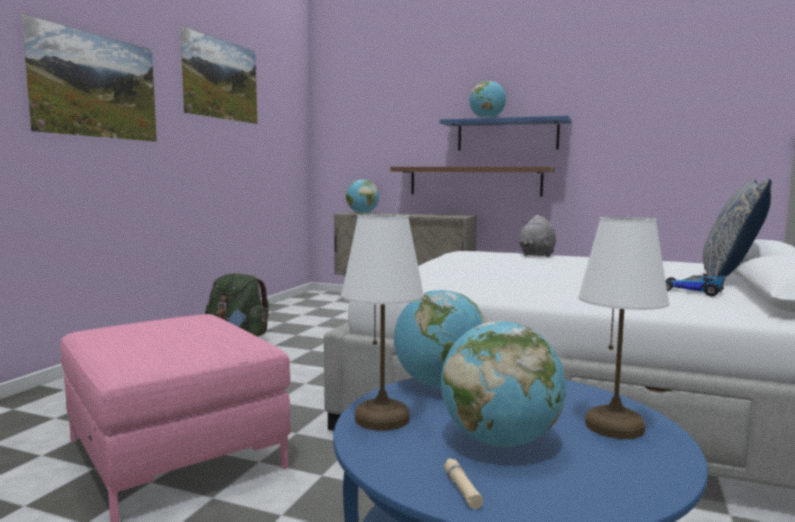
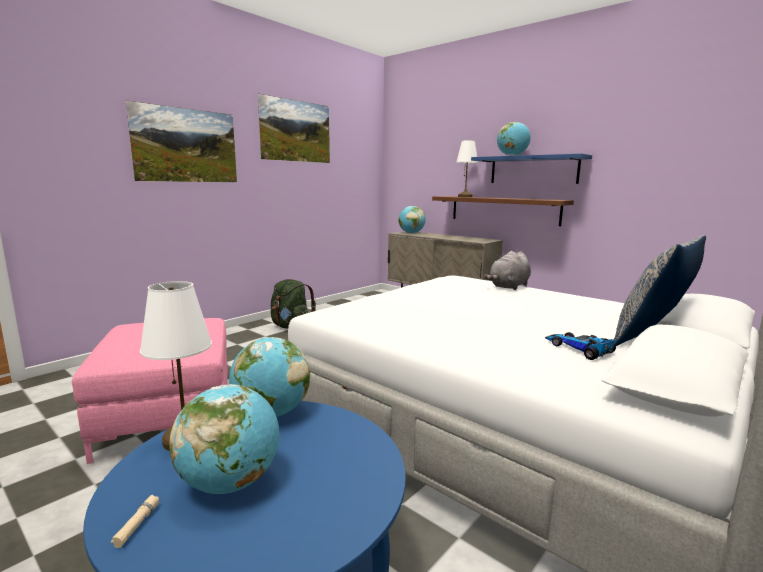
camera: 20 degrees right, 5 degrees up
(615, 426) = (342, 488): white table lamp -> white table lamp (465, 196)

